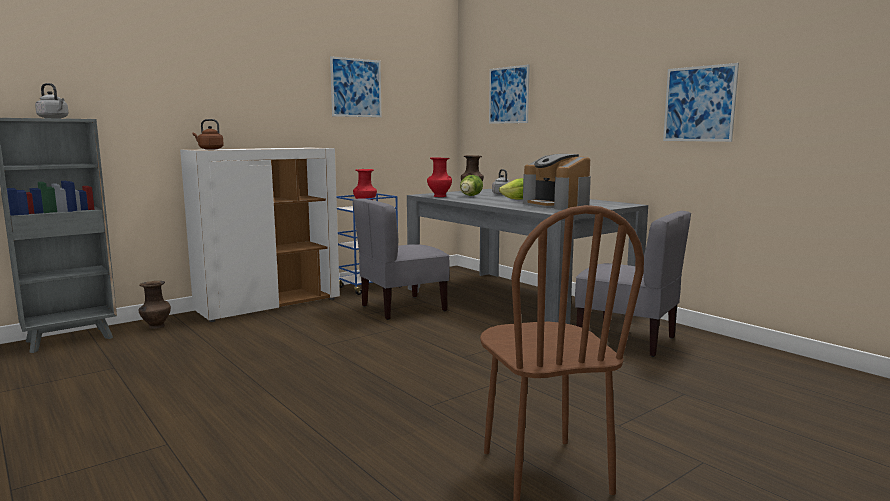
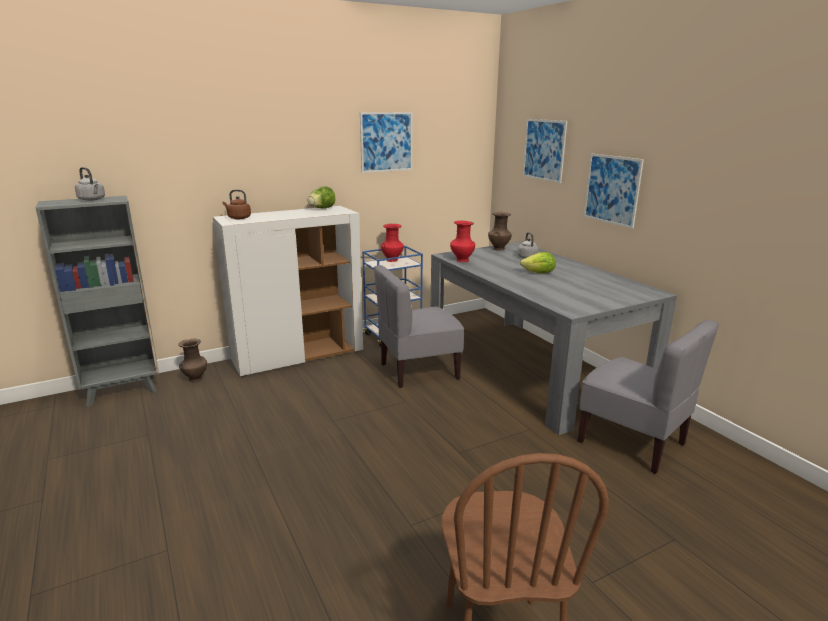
camera: 10 degrees right, 10 degrees up
(470, 196) = (493, 261): lettuce -> lettuce (321, 209)
(557, 205) = (576, 290): coffee machine -> none
(699, 104) = (747, 198): picture -> picture (612, 189)

